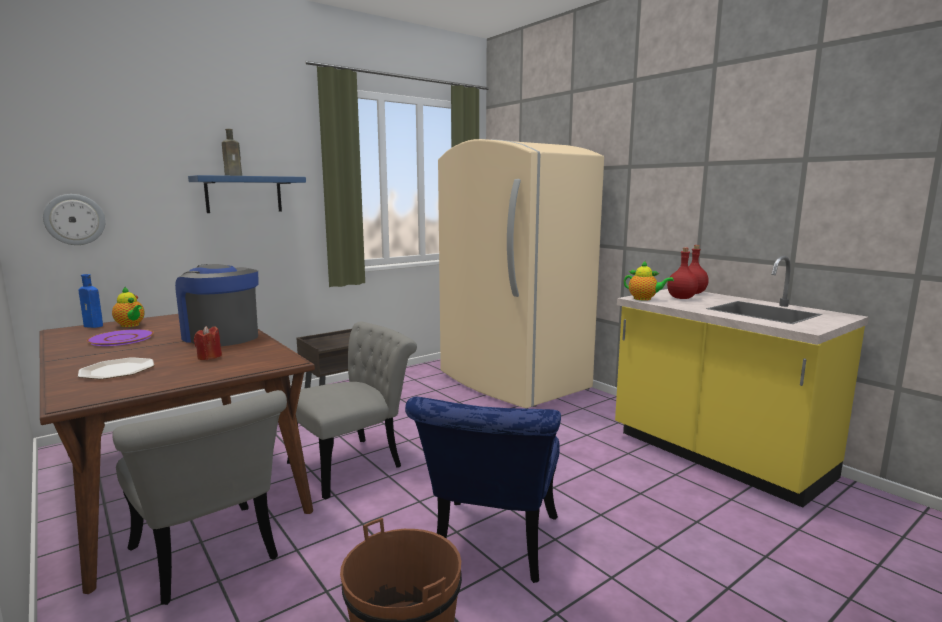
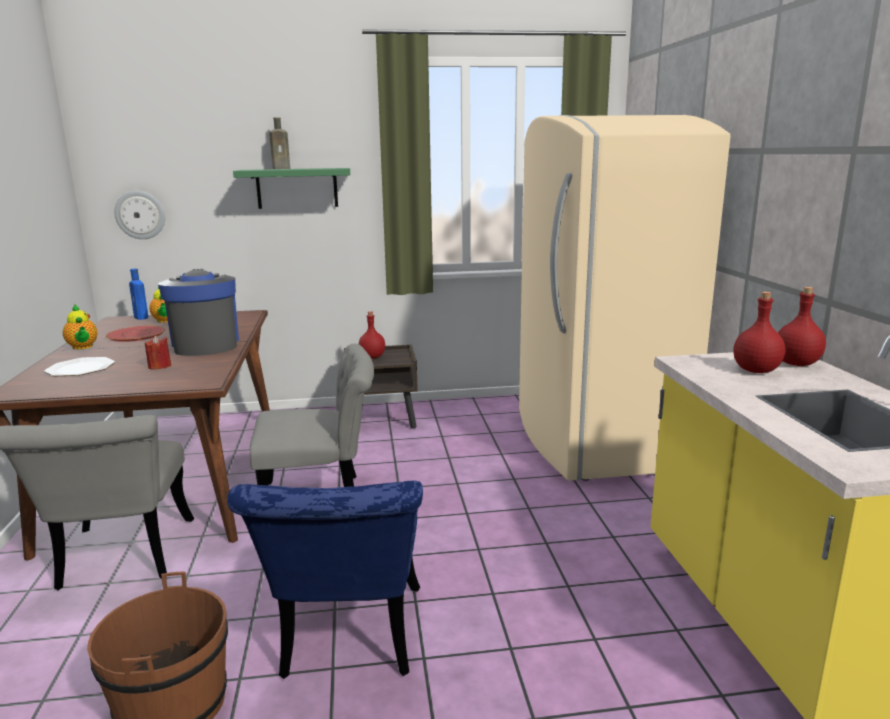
camera: 30 degrees right, 5 degrees up
(121, 339) = (136, 335): purple plate -> red plate
(244, 194) = (297, 188): blue shelf -> green shelf
(330, 341) = (372, 357): none -> red bottle
(491, 547) = (348, 641): blue chair -> blue chair turned 45 degrees counterclockwise
(644, 299) = (691, 364): teapot -> teapot (83, 347)

